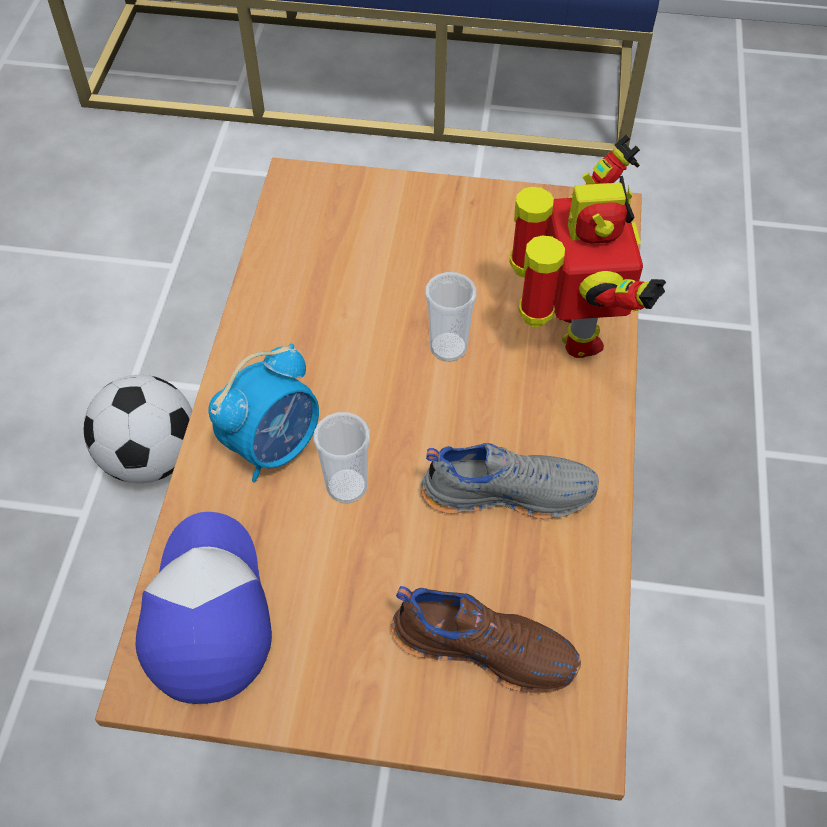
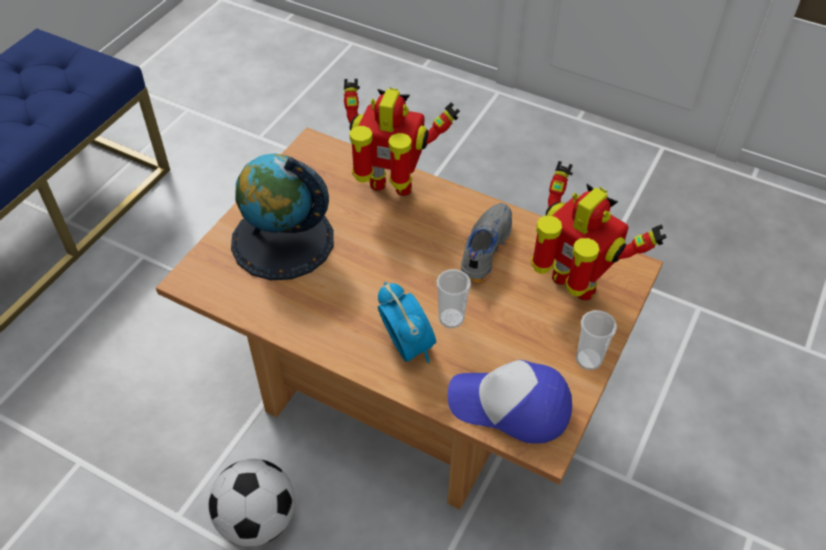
camera: 70 degrees left, 5 degrees down
(404, 245) = (282, 241): none -> globe
(448, 347) = (374, 244): cup -> cup (588, 359)
(484, 646) = (572, 288): brown shoe -> toy robot

